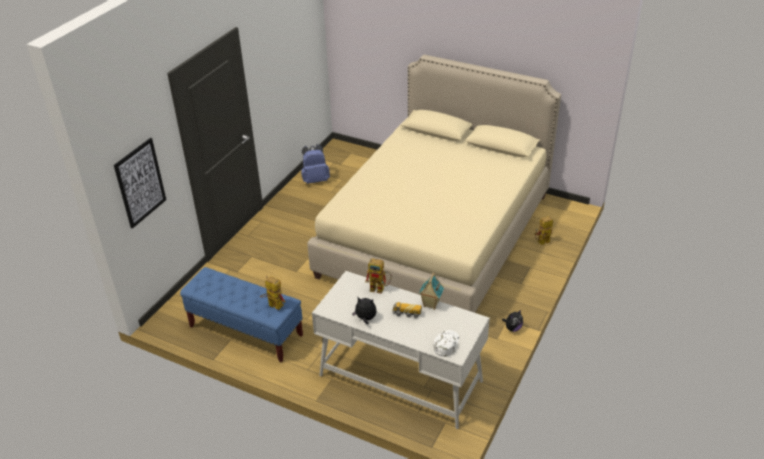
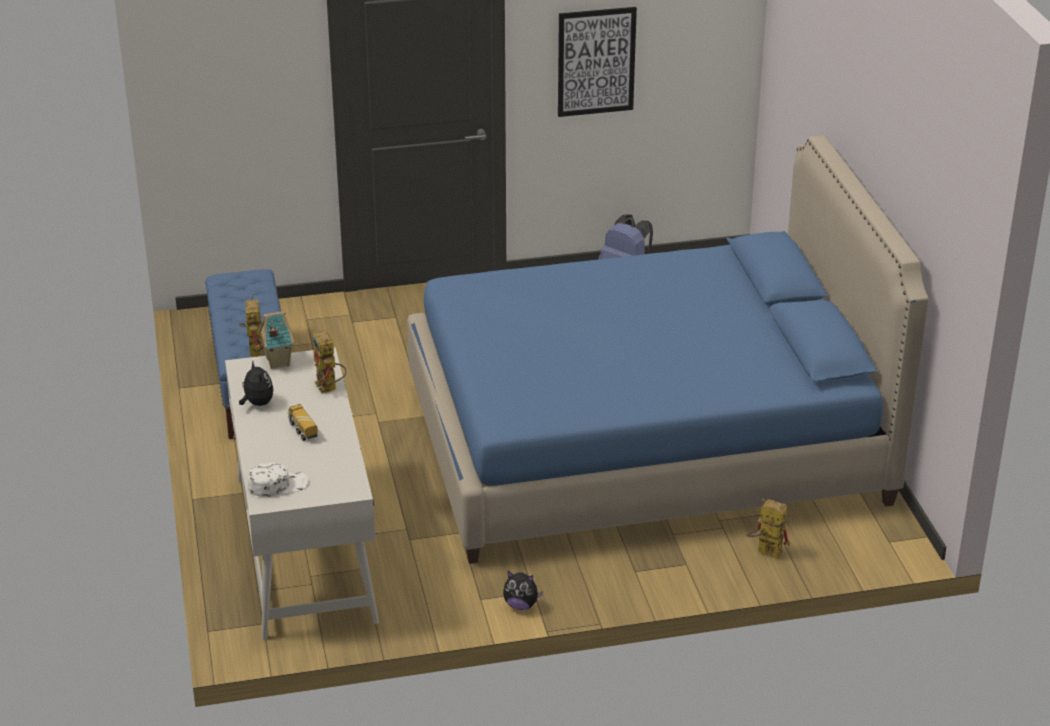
camera: 50 degrees right, 5 degrees down
(140, 183) = (226, 98): picture -> picture (596, 61)
(430, 304) = (343, 440): toy house -> toy house (277, 362)
(436, 235) = (644, 442): beige bed -> blue bed

